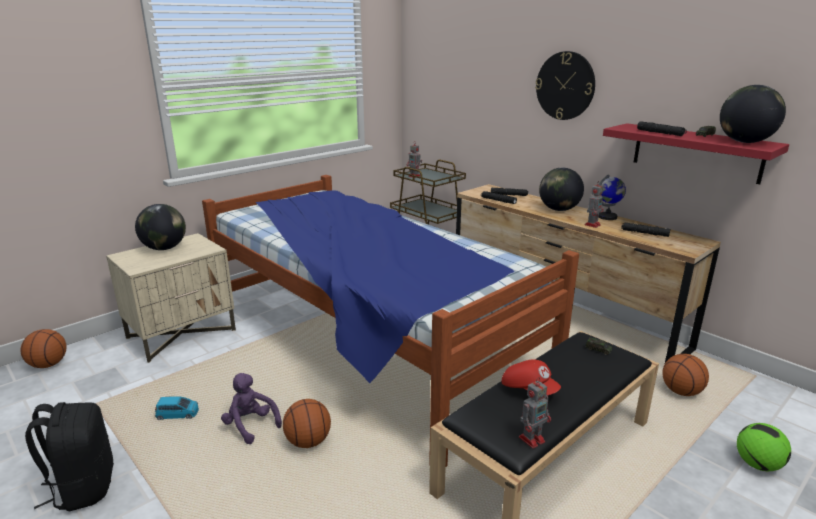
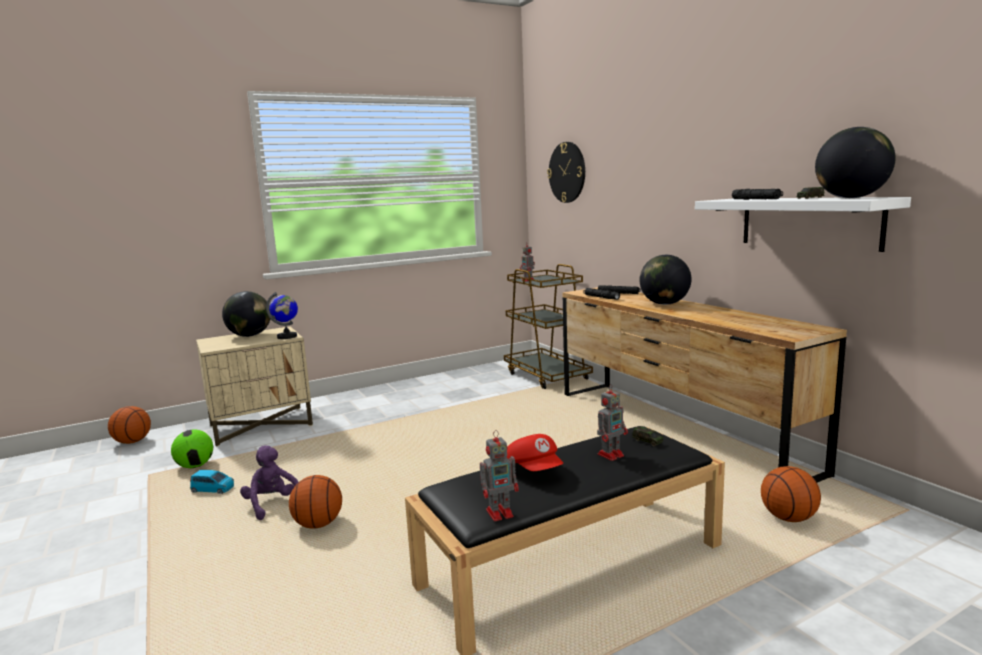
camera: 15 degrees right, 10 degrees down
(83, 487) = (92, 540): black backpack -> none
(368, 341) = (437, 442): bed -> none
(565, 86) = (670, 166): wall clock -> wall clock (567, 172)
(592, 224) = (692, 315): toy robot -> toy robot (611, 454)
(607, 217) = (718, 309): globe -> globe (287, 337)
(644, 233) = (750, 322): black flashlight -> none
(696, 152) = (808, 222): red shelf -> white shelf
(757, 464) = (856, 607): football -> football (195, 466)

